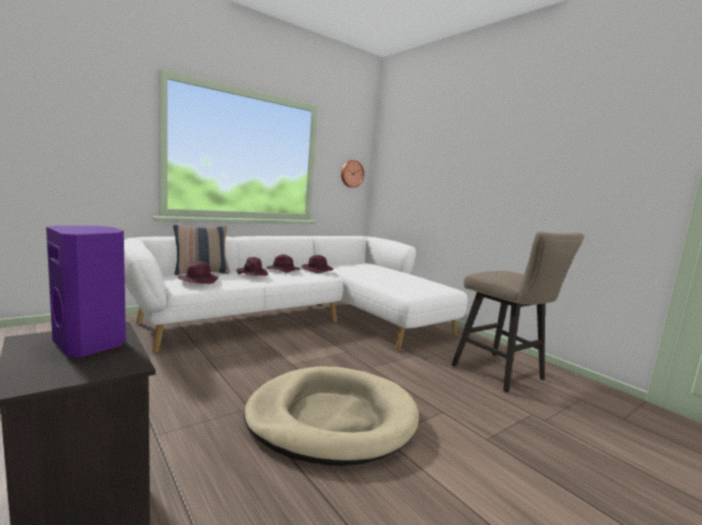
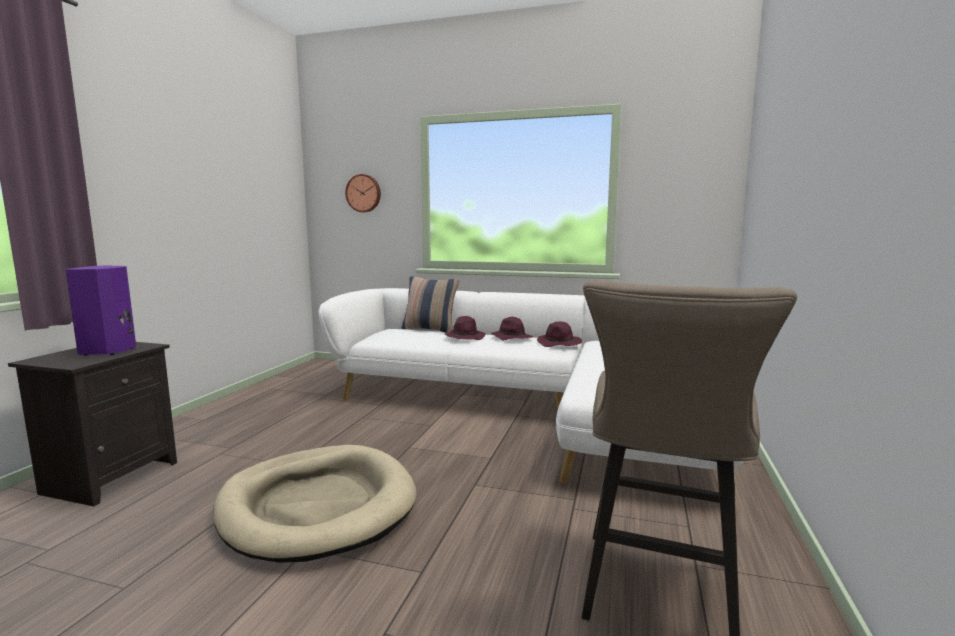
camera: 55 degrees right, 0 degrees up
(199, 280) = (398, 335): purple hat -> none
(351, 173) = (695, 197): wall clock -> wall clock (364, 193)

